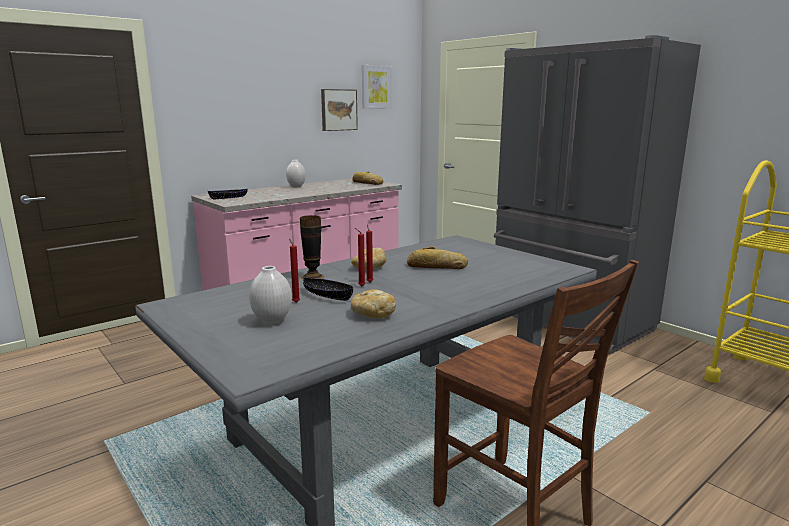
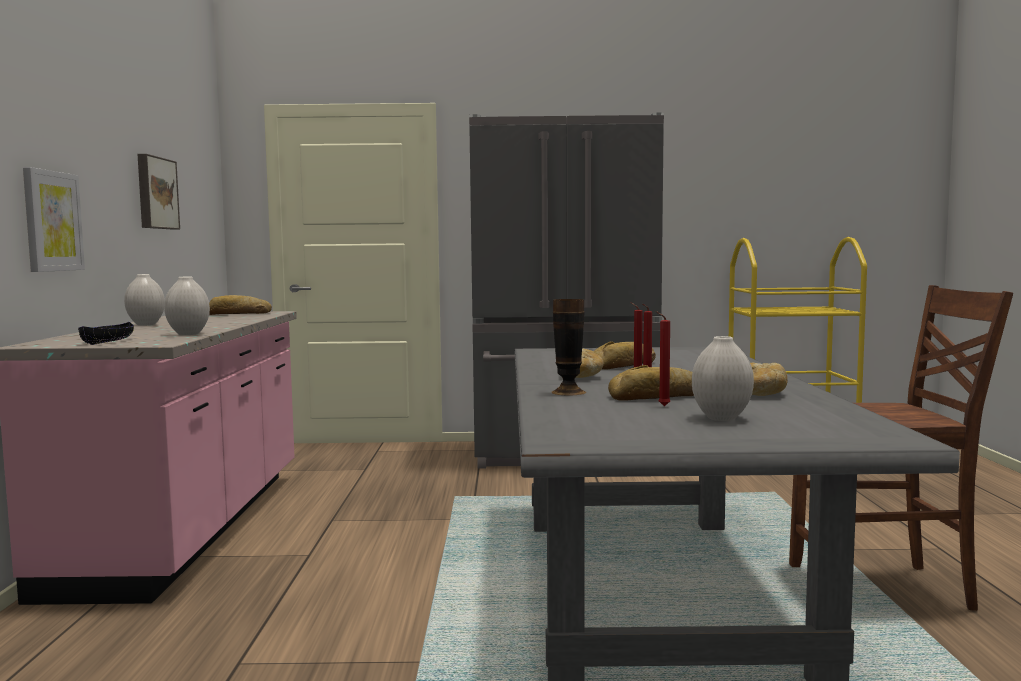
camera: 50 degrees left, 10 degrees down
(269, 198) = (188, 334): none -> white vase
(327, 295) = (659, 396): black bowl -> bread
(376, 87) = (187, 162): picture -> picture (52, 221)

